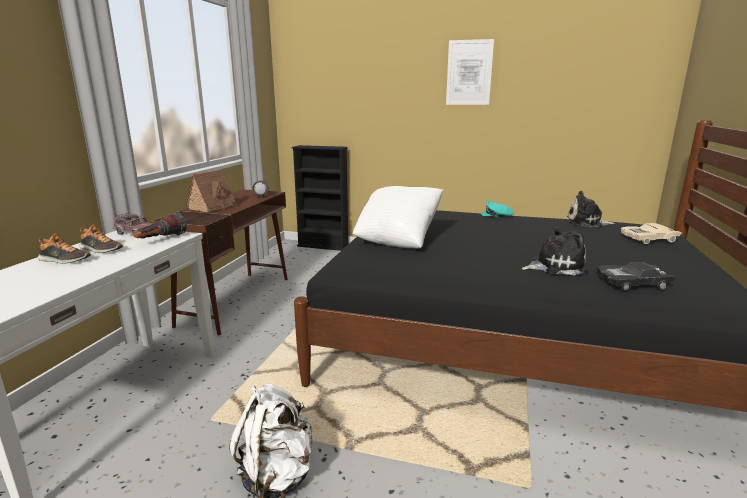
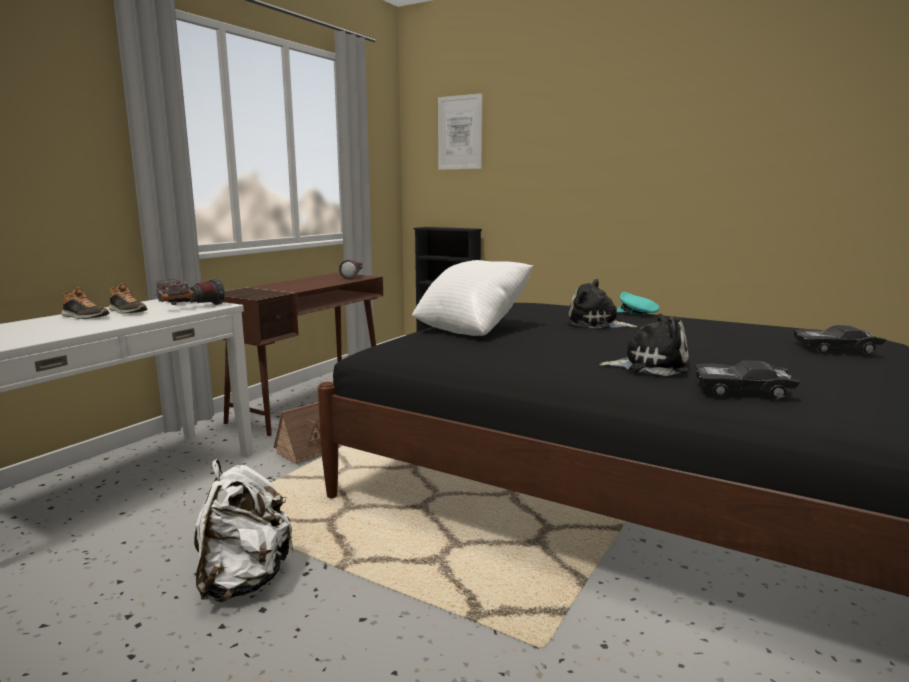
camera: 15 degrees right, 5 degrees down
(213, 207) = (285, 285): toy house -> toy house (309, 451)
(469, 72) = (637, 130): picture -> picture (460, 132)
(586, 222) = (762, 327): plush toy -> plush toy (597, 323)
(649, 239) = (836, 348): beige toy car -> black toy car

